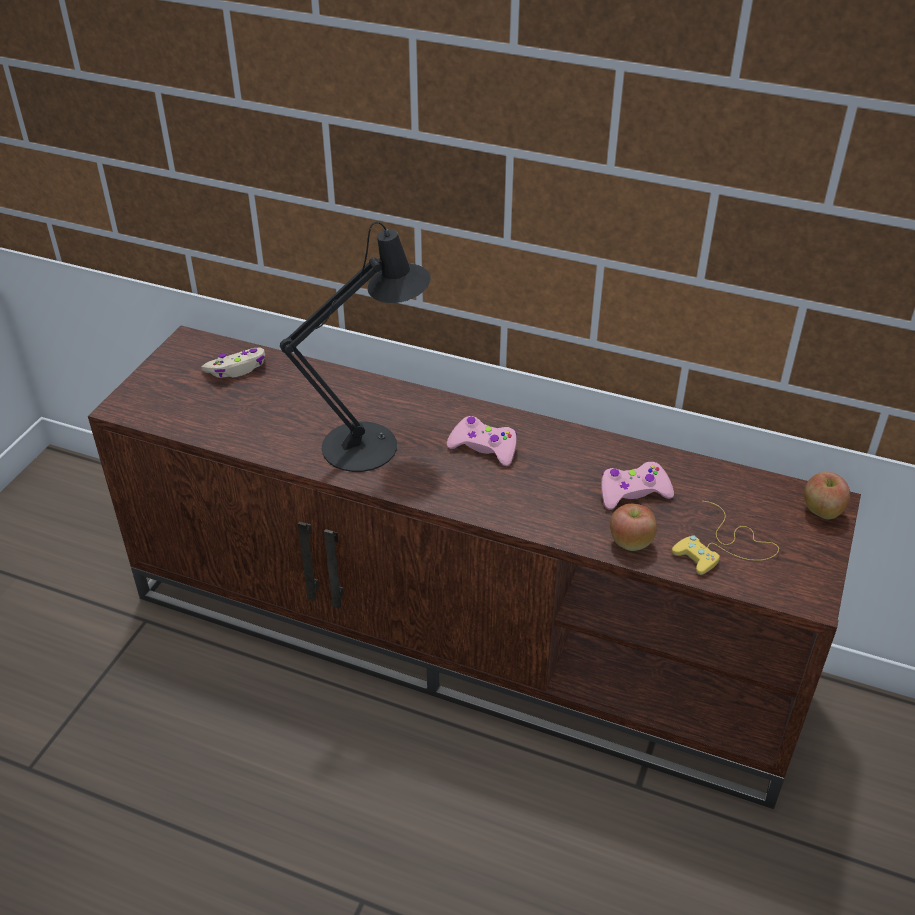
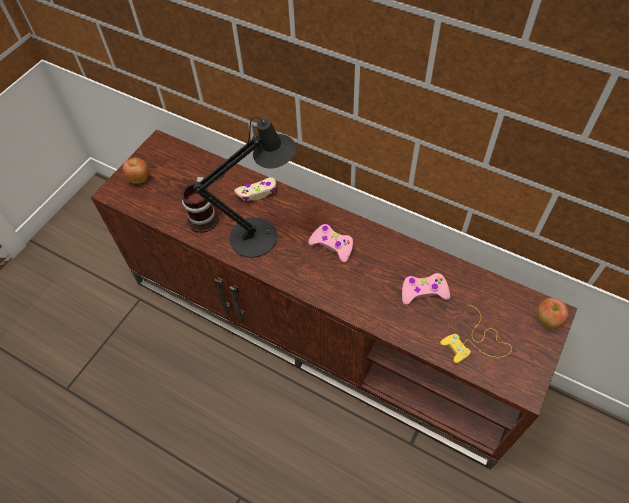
camera: 10 degrees right, 15 degrees up
(237, 369) = (186, 168): beige game controller -> beige game controller (257, 192)
(278, 427) = (205, 216): none -> mug
(630, 543) = (414, 332): apple -> apple (139, 178)

